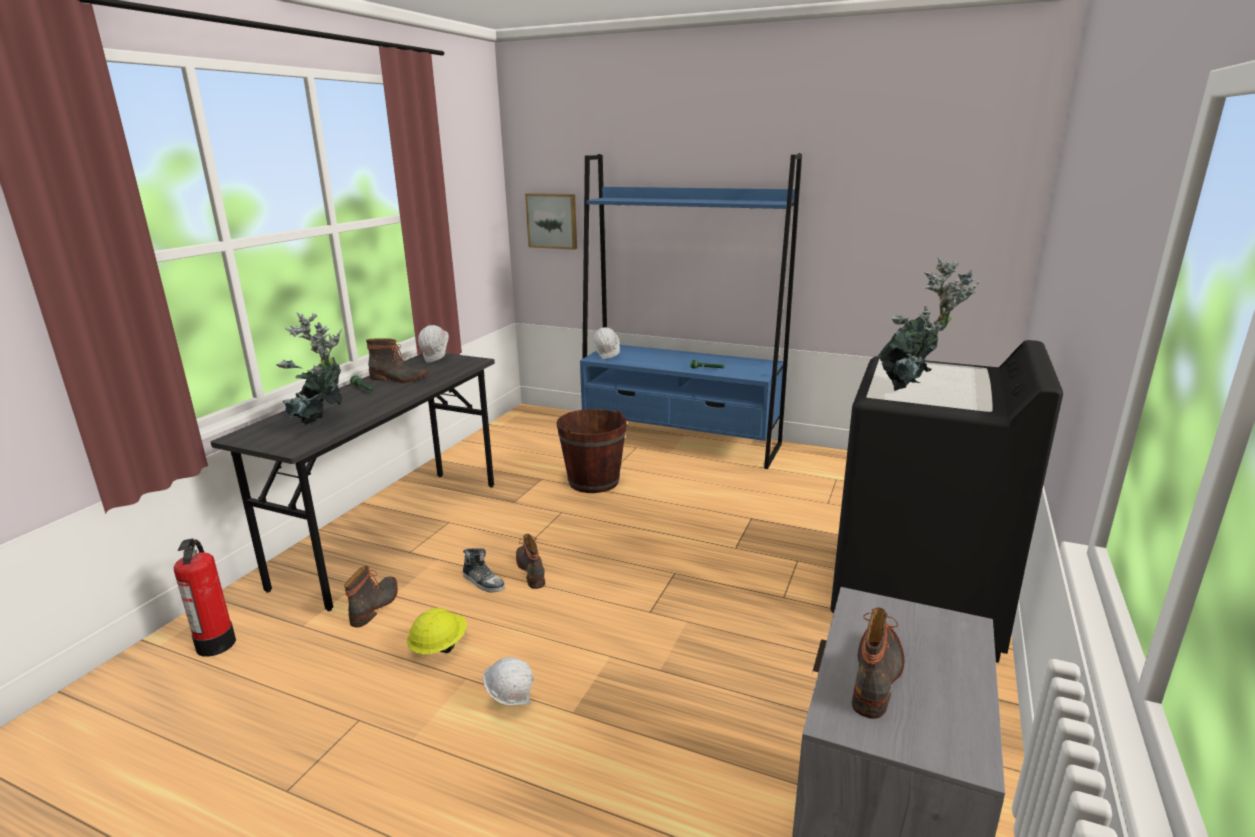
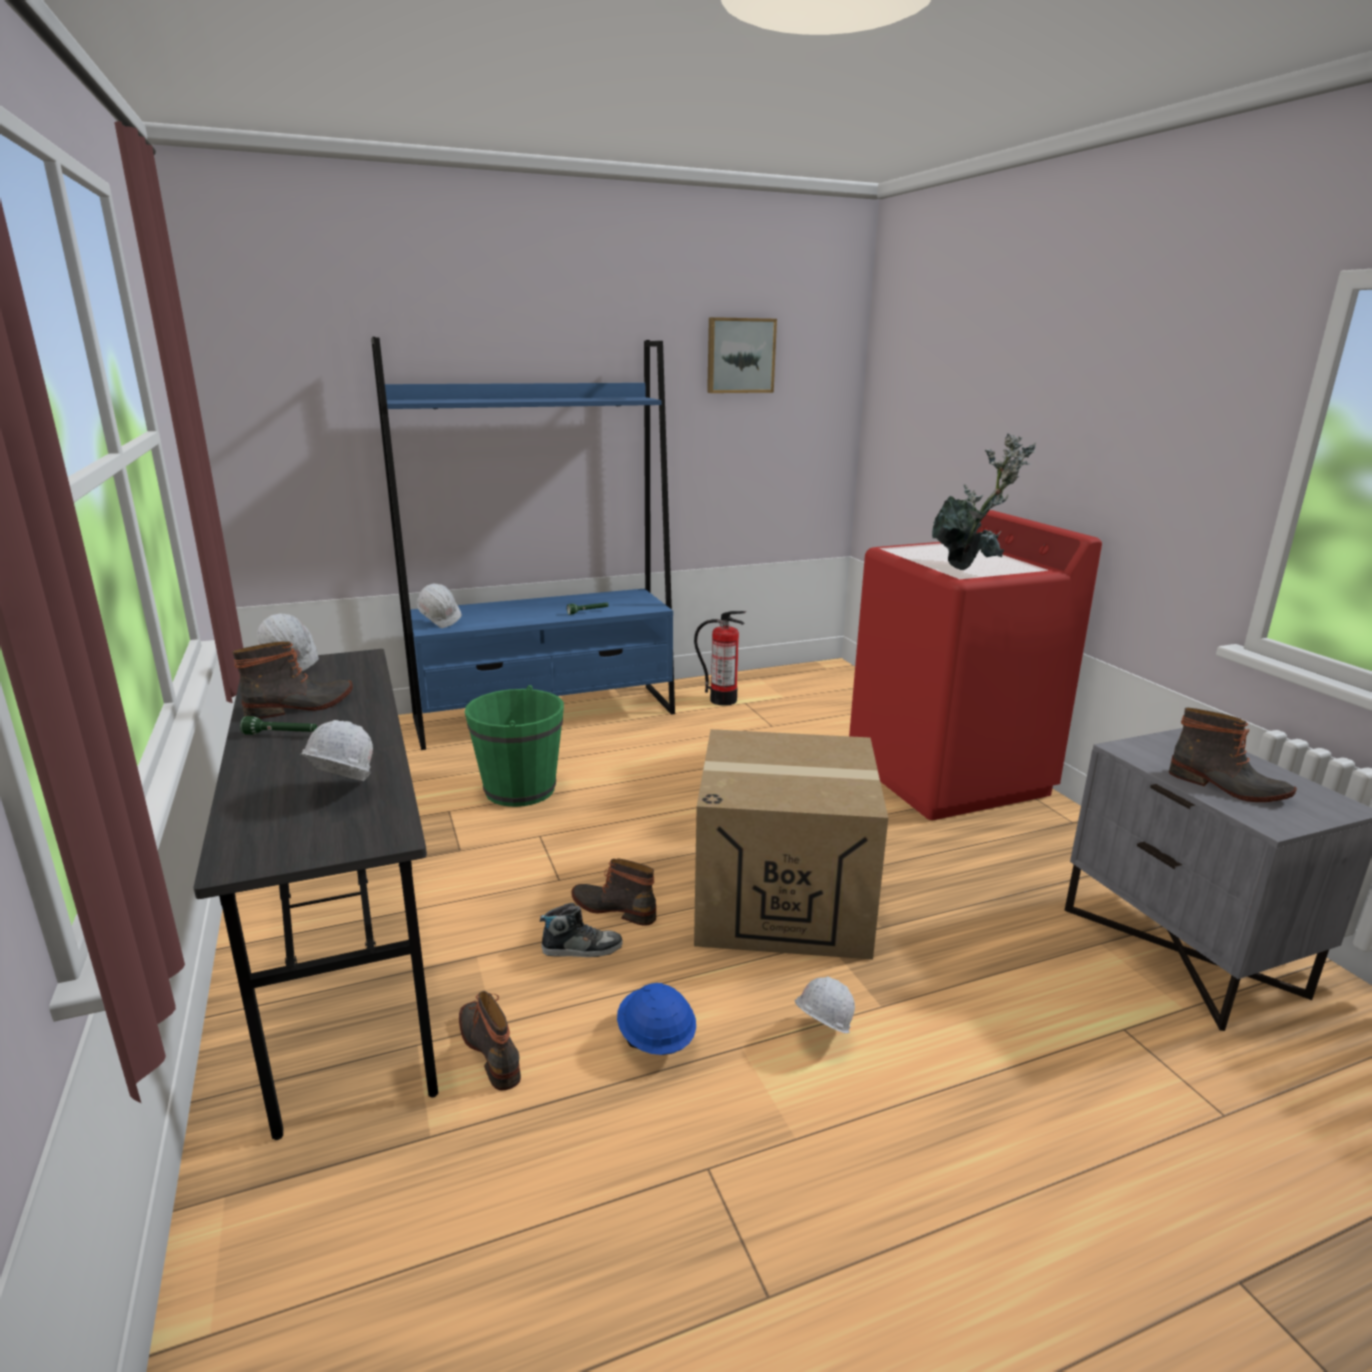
camera: 45 degrees left, 0 degrees up
(216, 644) = (327, 1252): fire extinguisher -> fire extinguisher (723, 700)
(322, 423) = (340, 793): potted plant -> white hard hat
(439, 647) = (655, 1039): yellow hard hat -> blue hard hat
(552, 220) = (287, 439): picture -> picture (740, 355)
(593, 481) = (520, 790): brown bucket -> green bucket
(628, 617) = (783, 900): none -> cardboard box
(877, 675) = (1227, 787): boot -> boot turned 150 degrees clockwise
(917, 600) = (948, 776): black washing machine -> red washing machine

